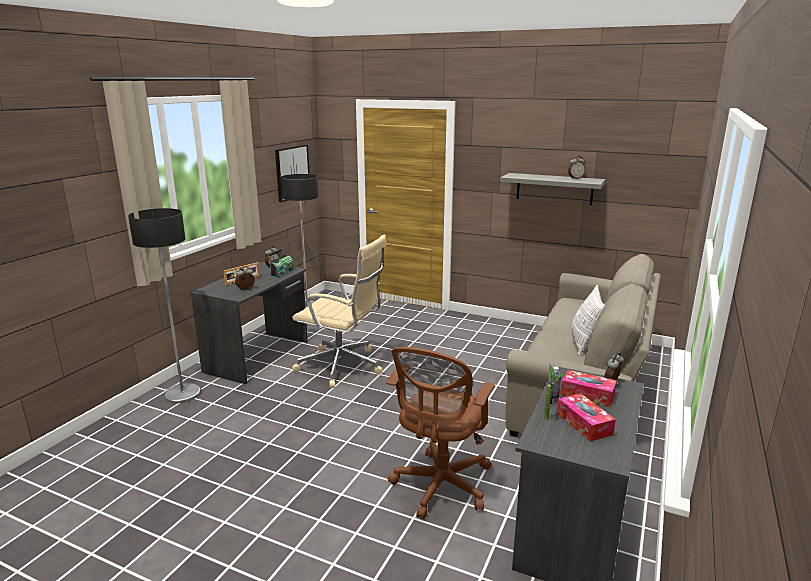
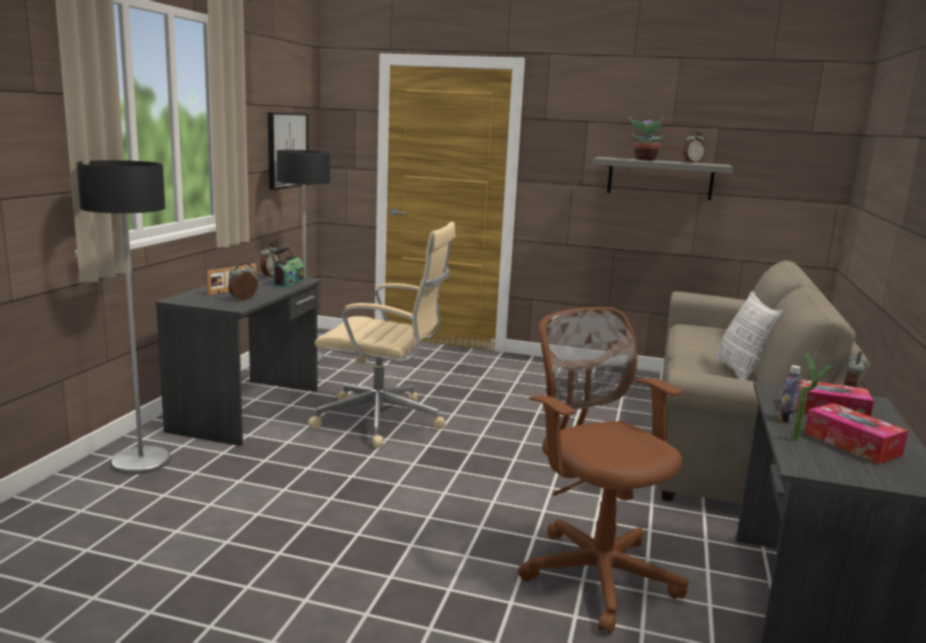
camera: 10 degrees left, 5 degrees down
(440, 487) = (595, 571): brown office chair -> brown office chair turned 135 degrees clockwise
(540, 176) = (644, 159): none -> potted plant

